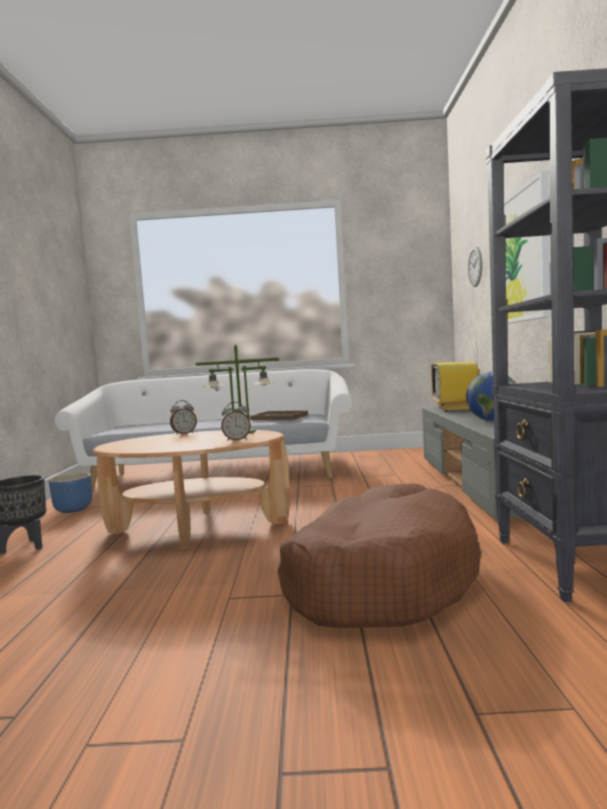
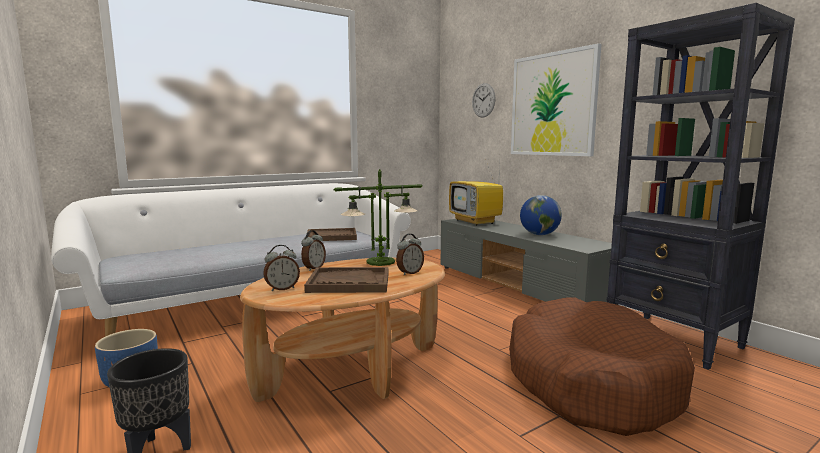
camera: 35 degrees left, 5 degrees up
(128, 443) = (282, 289): none -> alarm clock
(176, 443) = (349, 283): none -> brown tray

